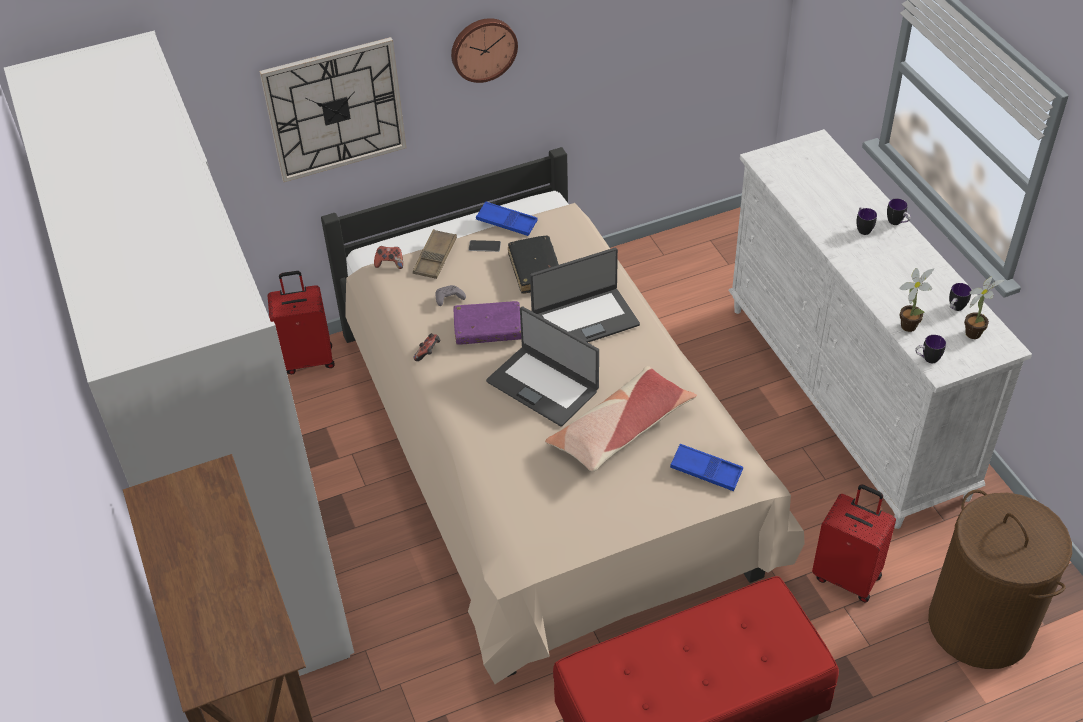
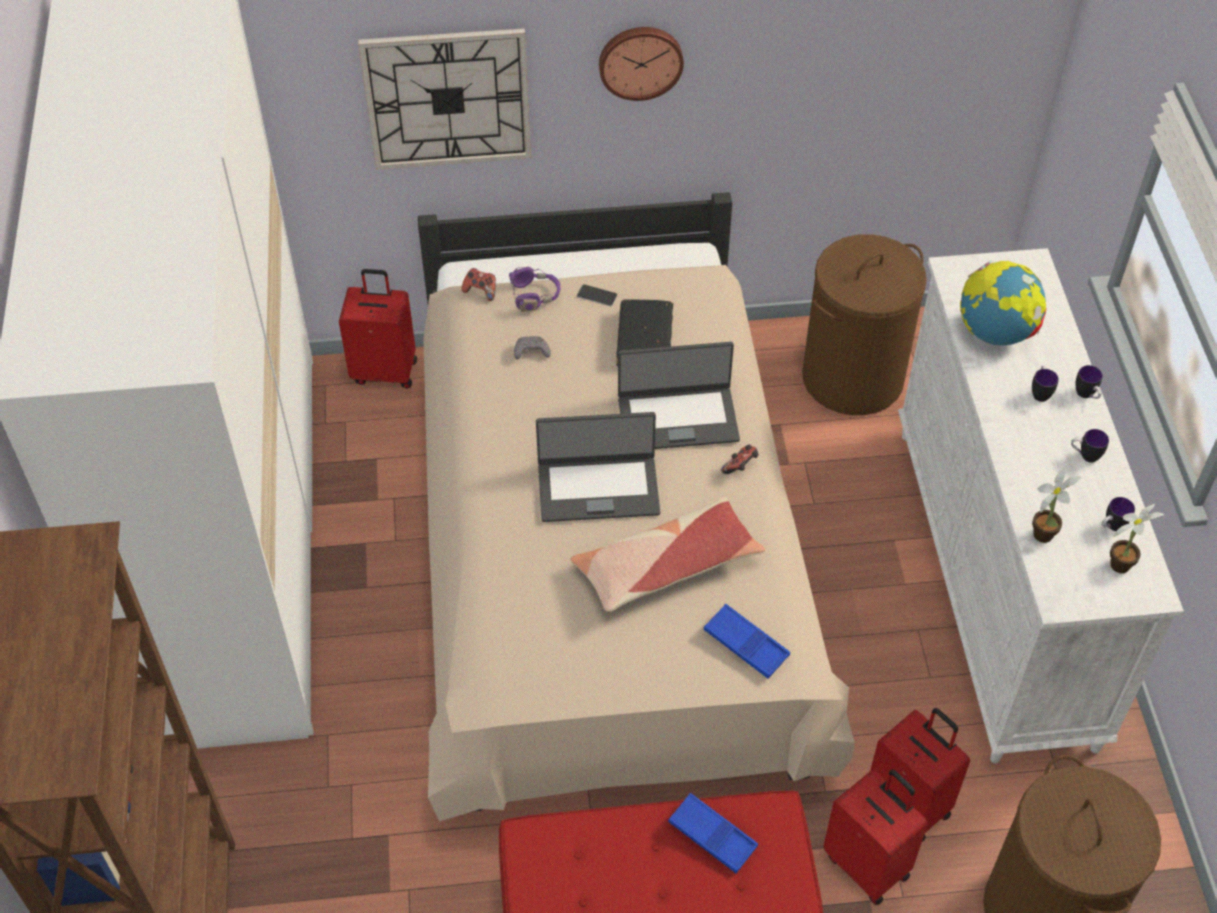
camera: 15 degrees right, 5 degrees up
(428, 353) = (483, 414): game controller -> game controller (740, 467)
(435, 257) = (535, 296): brown tray -> purple headphones
(488, 329) = (561, 401): purple book -> none
(506, 222) = (634, 271): blue tray -> blue tray (712, 836)
(543, 385) = (598, 488): laptop -> laptop turned 60 degrees counterclockwise
(680, 277) = (852, 377): none -> brown laundry basket
(812, 195) = (996, 332): none -> globe
(834, 629) = (868, 864): none -> red suitcase
(927, 359) = (1047, 583): mug -> mug (1085, 456)

